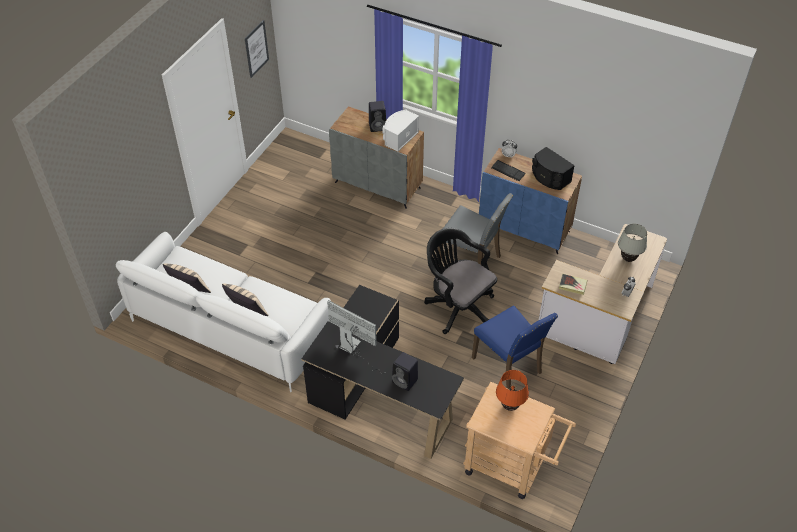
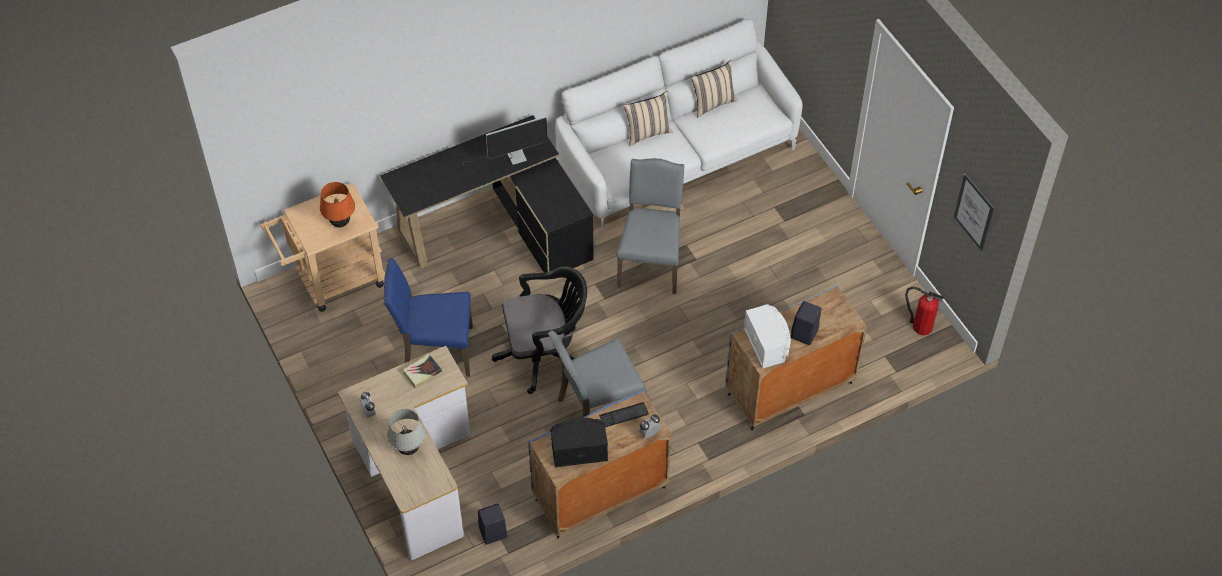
camera: 125 degrees right, 5 degrees up
(284, 152) = (920, 326): none -> fire extinguisher
(338, 293) = (650, 263): none -> grey chair
(405, 381) = (440, 173): black speaker -> black speaker (492, 533)

